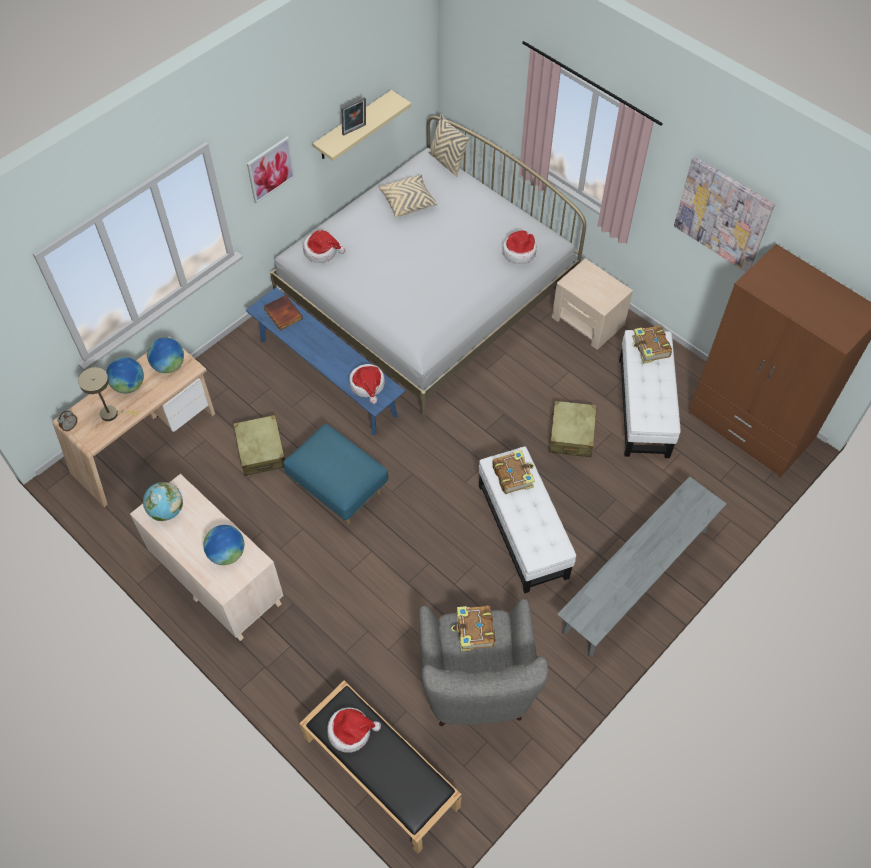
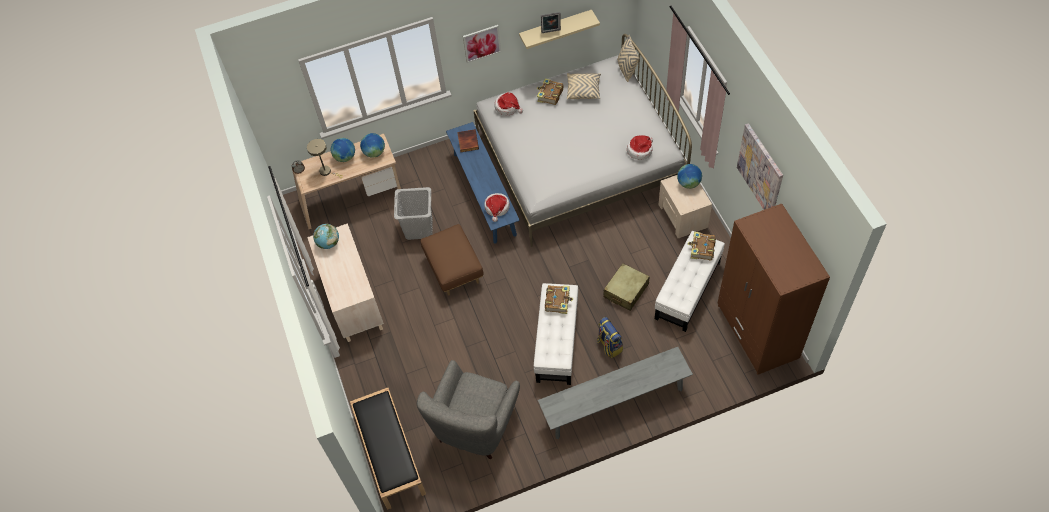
camera: 30 degrees right, 0 degrees up
(227, 554) = (350, 282): globe -> globe (688, 183)
(261, 450) = (418, 228): beige suitcase -> grey laundry basket
(339, 487) = (454, 269): blue ottoman -> brown ottoman
(351, 731) = (375, 418): hat -> none
(474, 631) = (478, 389): book -> book (549, 95)
(589, 510) = (609, 345): none -> backpack

